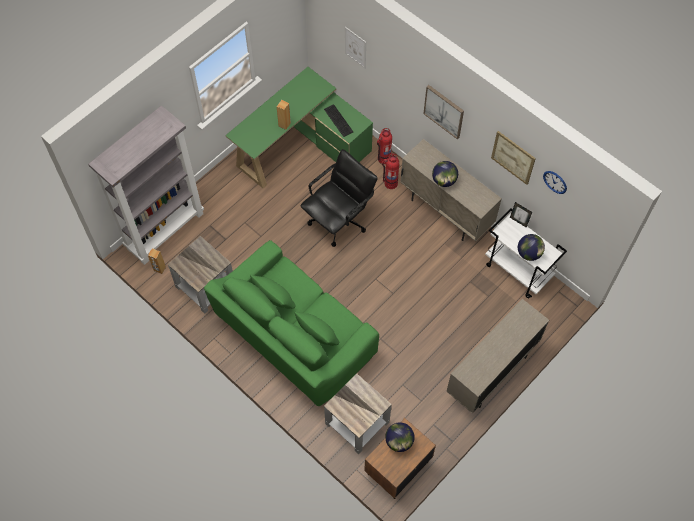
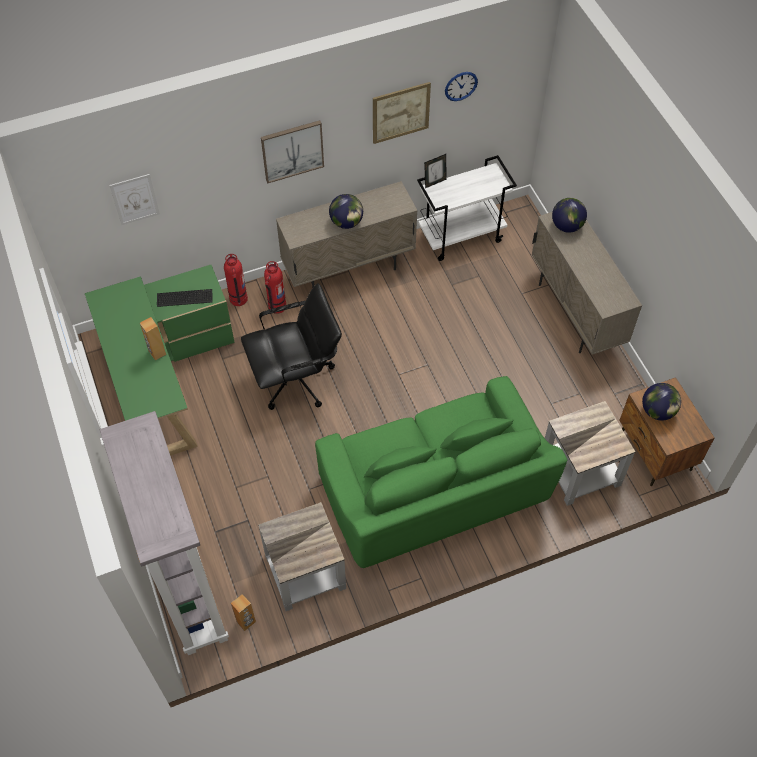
camera: 65 degrees left, 5 degrees down
(339, 220) = (296, 380): black office chair -> black office chair turned 90 degrees clockwise
(529, 253) = (480, 191): globe -> globe (567, 226)

